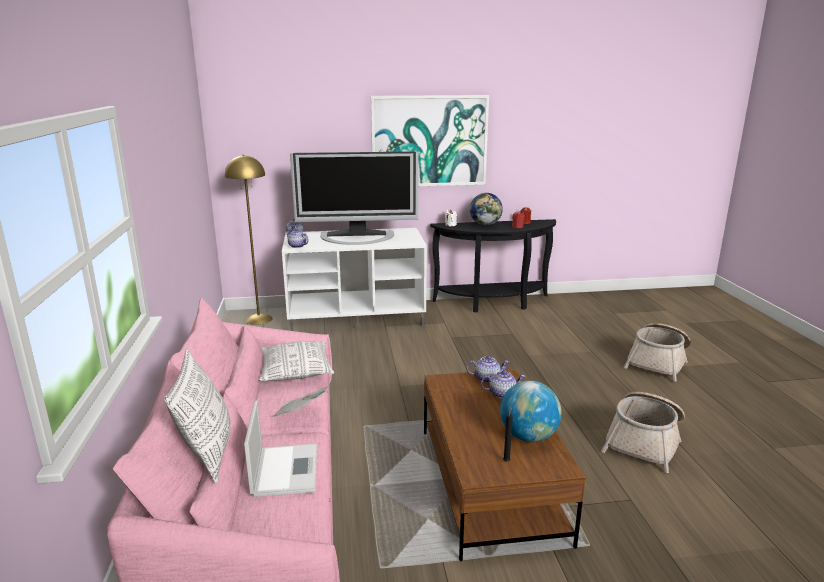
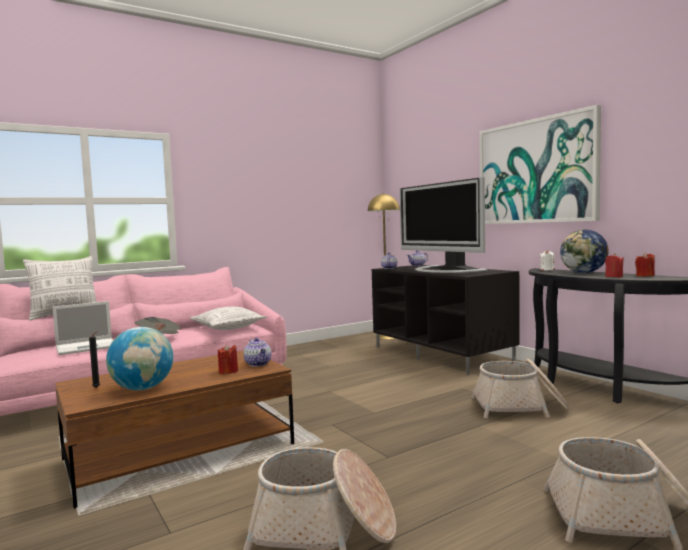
camera: 65 degrees right, 15 degrees down
(357, 317) = (442, 354): white tv stand -> black tv stand
(502, 393) = (228, 371): teapot -> red candle
(507, 334) = (519, 407): none -> basket

